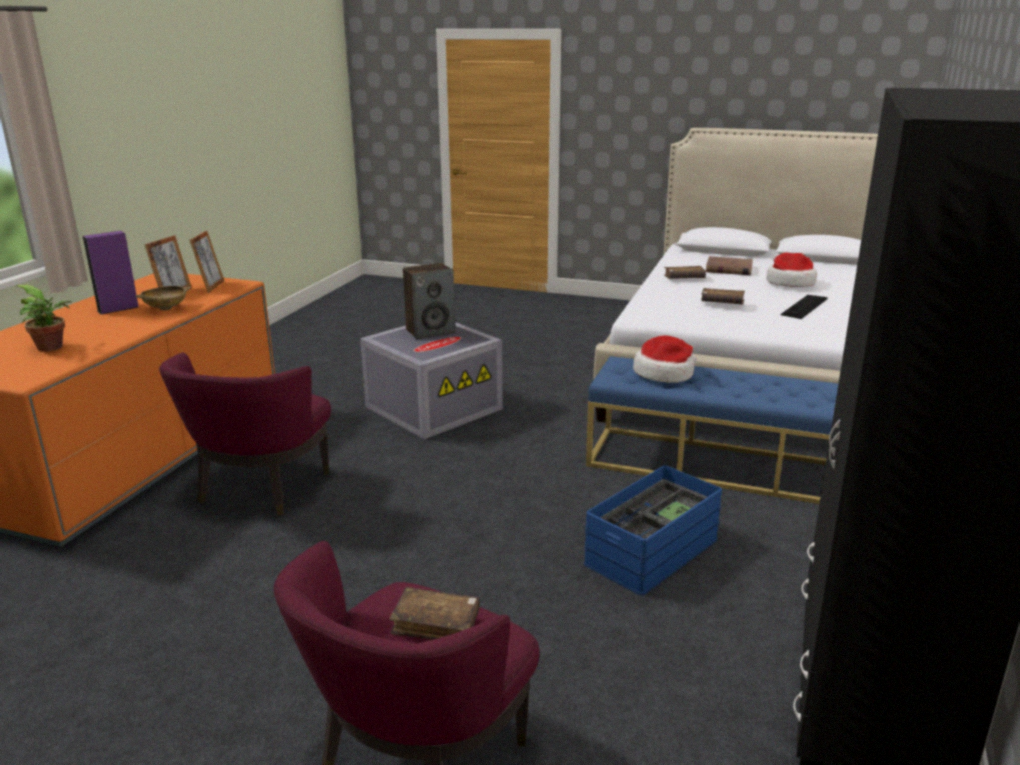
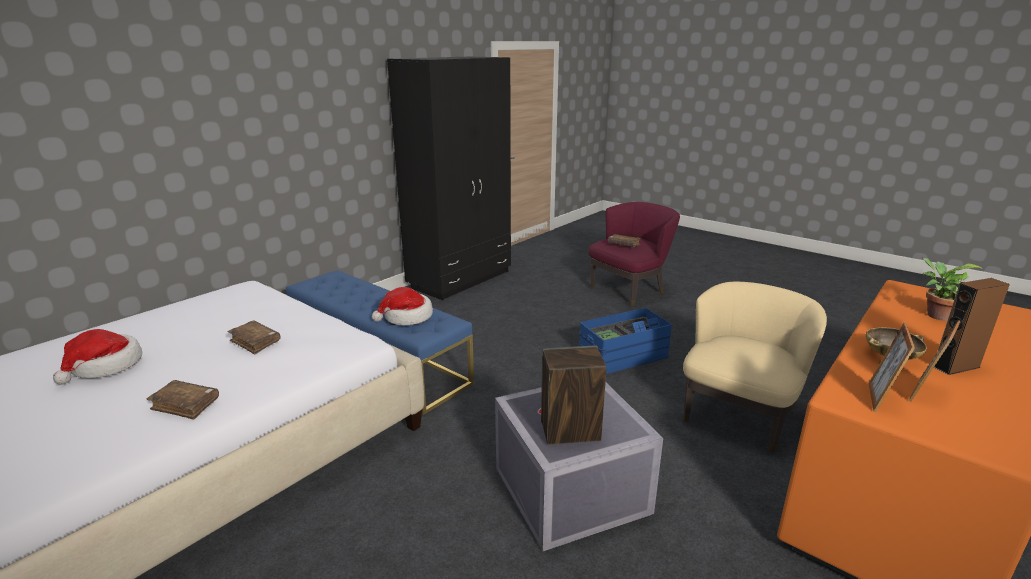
camera: 160 degrees left, 0 degrees up
(118, 309) = (955, 367): purple speaker -> brown speaker
(260, 489) = (739, 416): purple armchair -> beige armchair
(653, 552) = (487, 328): blue storage box -> blue storage box (622, 355)
(729, 269) = (82, 417): brown book -> none
(804, 306) = (193, 328): keyboard -> none

